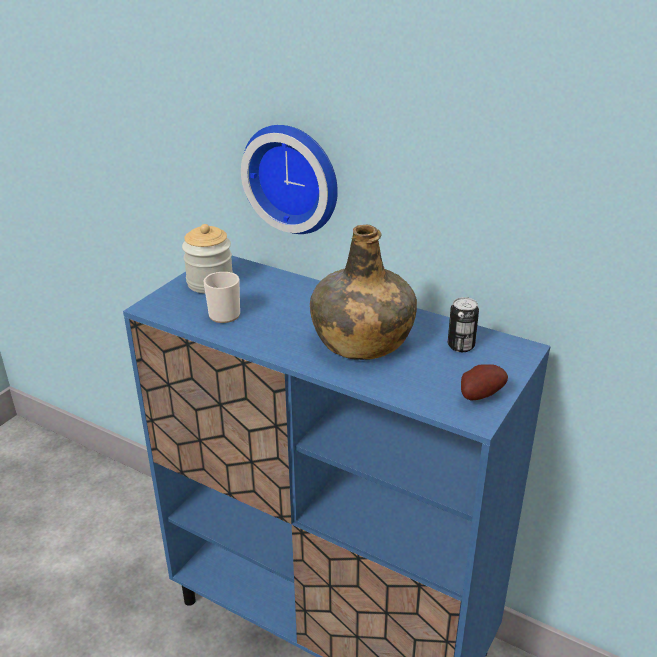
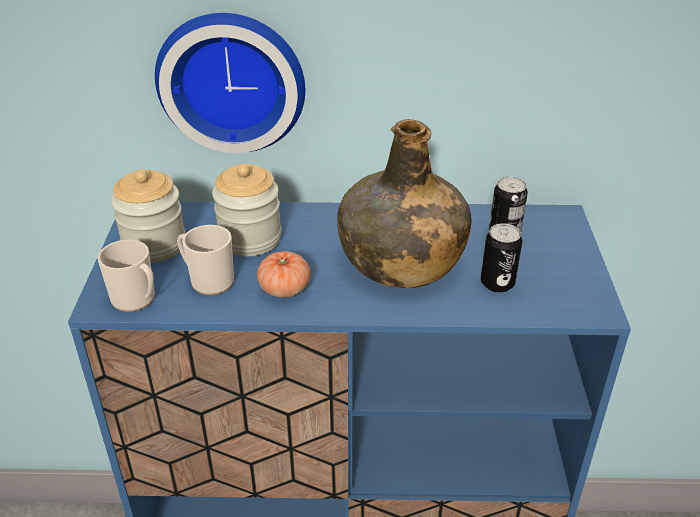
camera: 30 degrees left, 5 degrees up
(170, 311) = (137, 300): none -> mug
(265, 333) = (284, 289): none -> tomato
(273, 296) = (250, 239): none -> jar
(417, 376) = (497, 283): none -> can
(479, 395) = (574, 283): potato -> none

